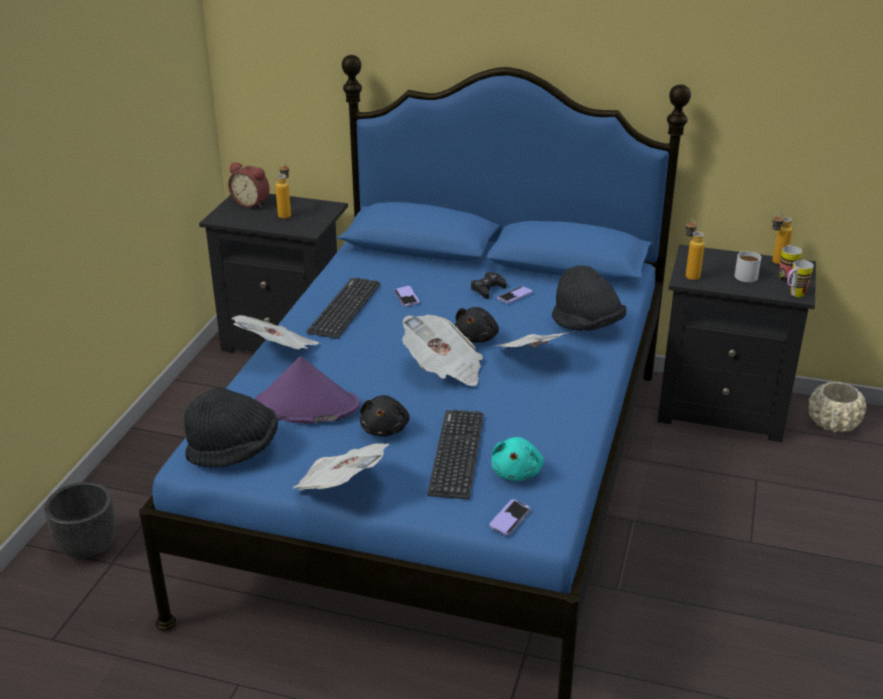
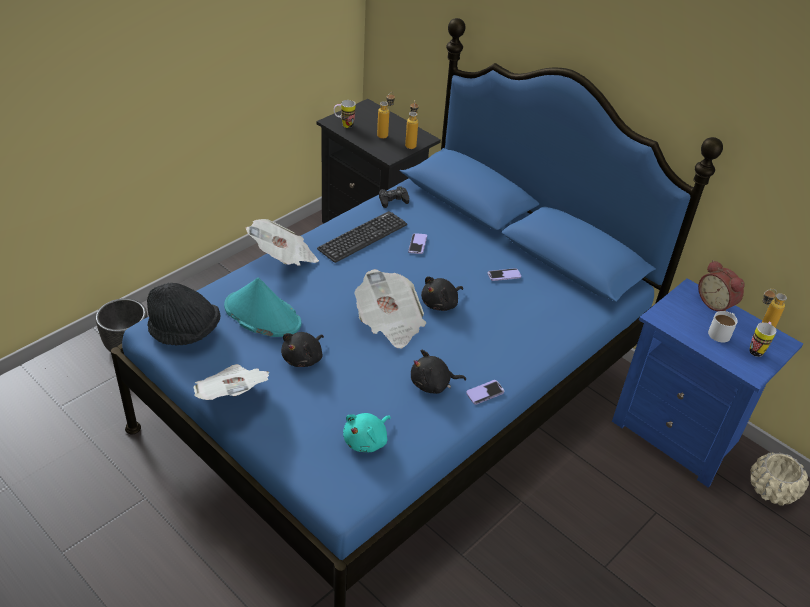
camera: 25 degrees right, 10 degrees up
(252, 203) = (368, 115): alarm clock -> alarm clock (716, 303)
(306, 406) = (262, 315): purple hat -> turquoise hat
(456, 454) = (336, 404): keyboard -> none
(487, 289) = (487, 261): black game controller -> black game controller (393, 200)
(510, 518) = (327, 480): phone -> phone (485, 393)
(532, 358) = (467, 340): newspaper -> none
(534, 404) = (433, 384): none -> black plush toy
(587, 325) = (538, 327): black hat -> none
(689, 274) = (667, 312): bottle -> bottle (411, 144)
(723, 409) = (679, 433): black nightstand -> blue nightstand
(794, 295) = (748, 371): mug -> mug (344, 125)

